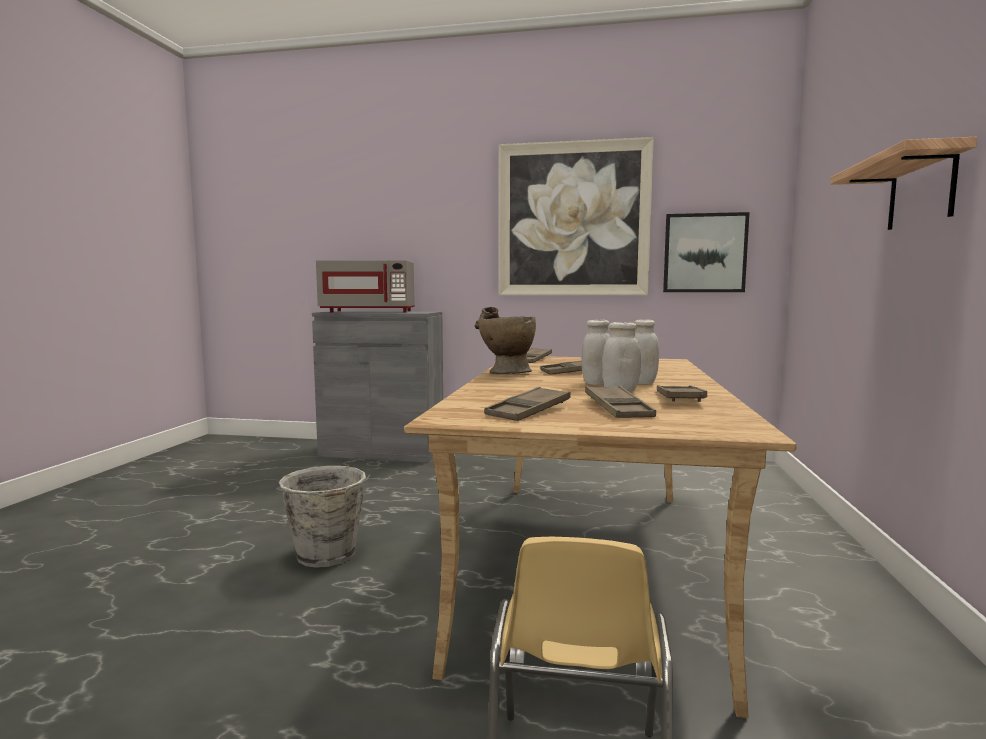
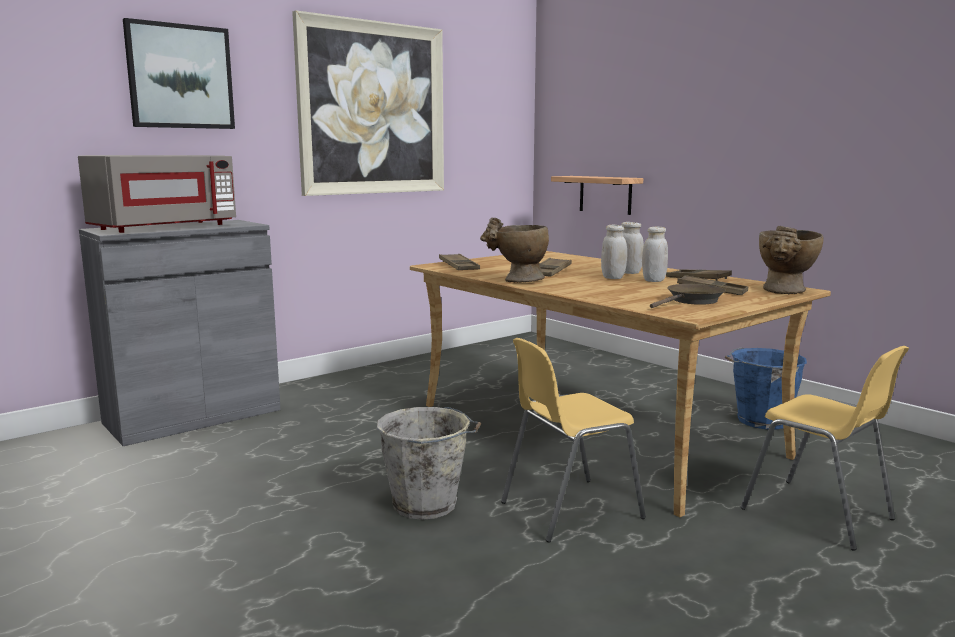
camera: 50 degrees left, 5 degrees up
(381, 612) = (568, 510): none -> yellow chair
(529, 411) = (692, 301): brown tray -> brown frying pan
(703, 428) = (784, 292): none -> beige vase
(704, 253) = (480, 148): picture -> picture (180, 77)
(827, 651) = (760, 421): none -> blue bucket
(921, 191) = (721, 125): shelf -> shelf (605, 194)

